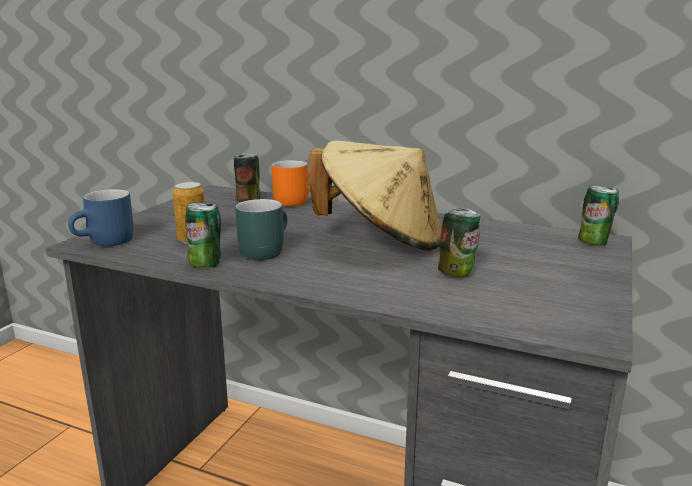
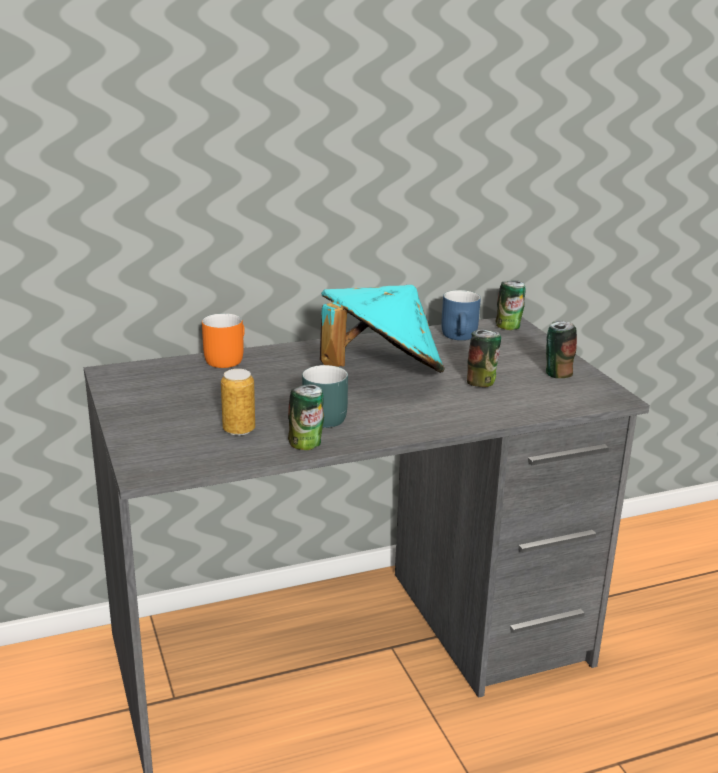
camera: 45 degrees left, 5 degrees up
(107, 243) = (169, 462): blue mug -> blue mug (462, 337)
(249, 200) = (178, 372): can -> can (557, 374)
(381, 239) = (380, 374): beige hat -> turquoise hat

